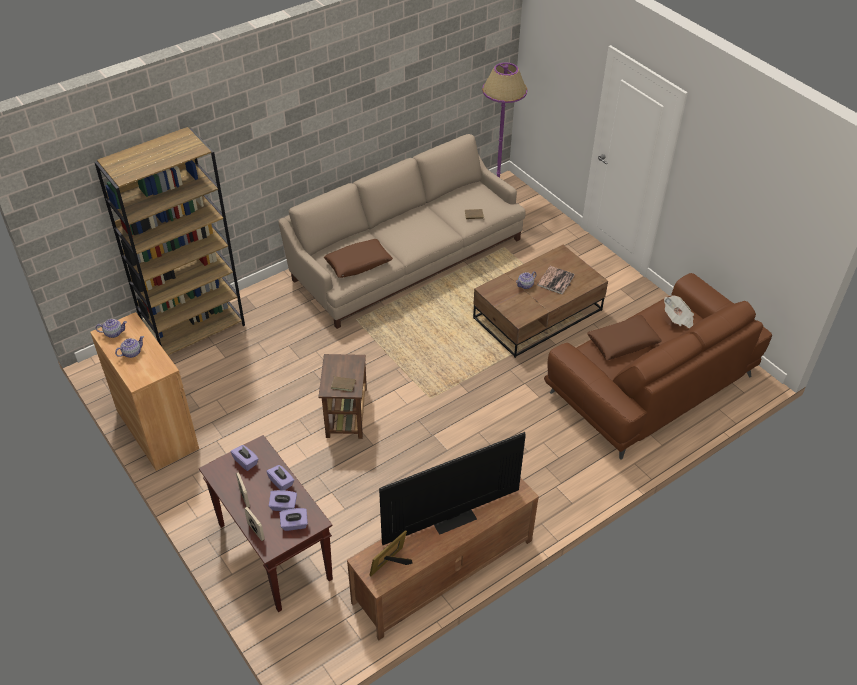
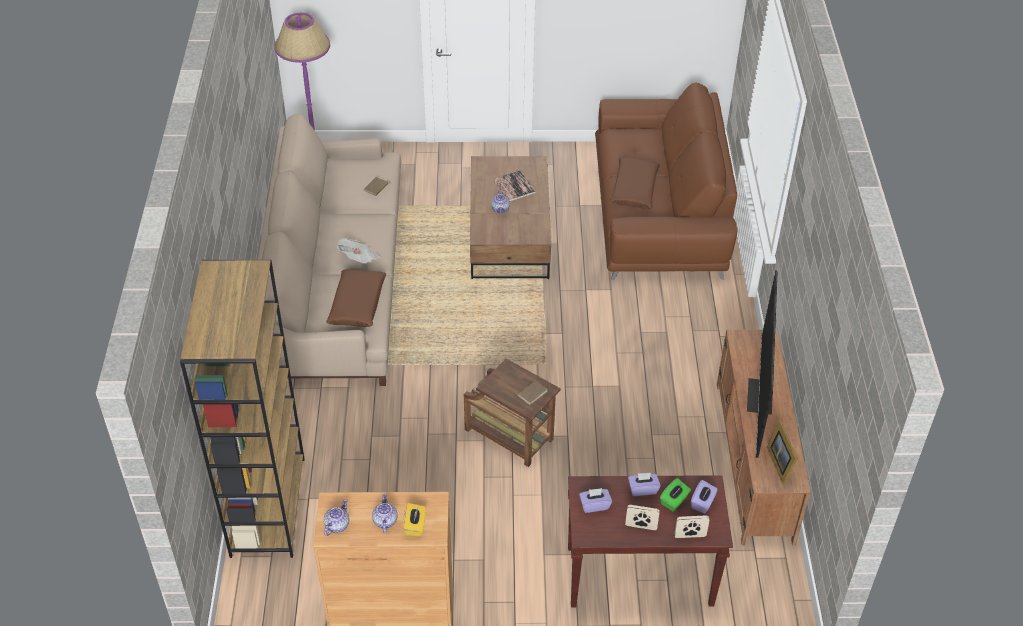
camera: 55 degrees left, 0 degrees up
(137, 368) = (415, 526): none -> yellow tissue box
(283, 506) = (674, 501): purple tissue box -> green tissue box
(678, 319) = (638, 142): newspaper -> newspaper (359, 259)

